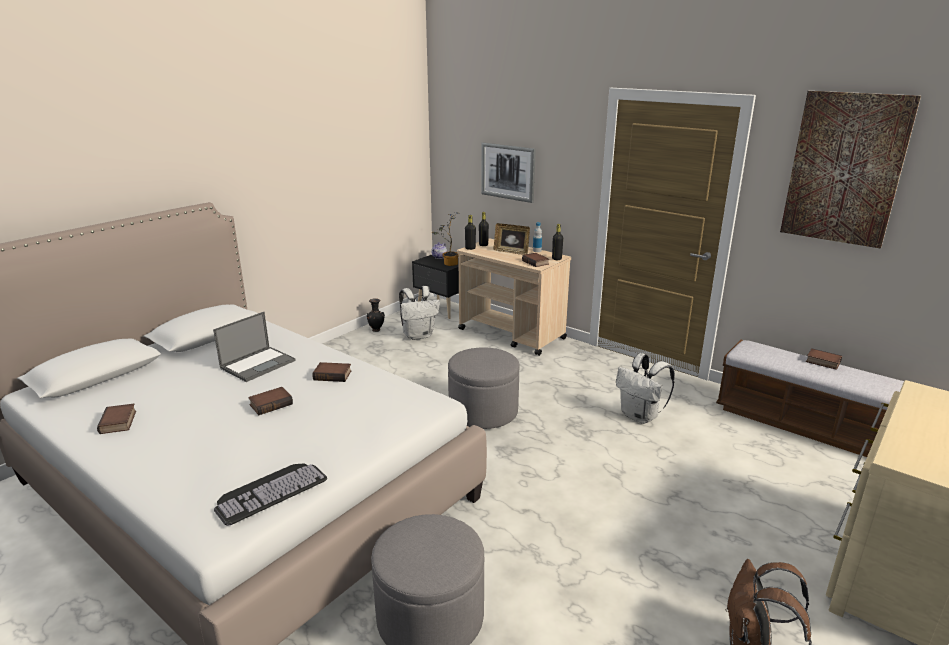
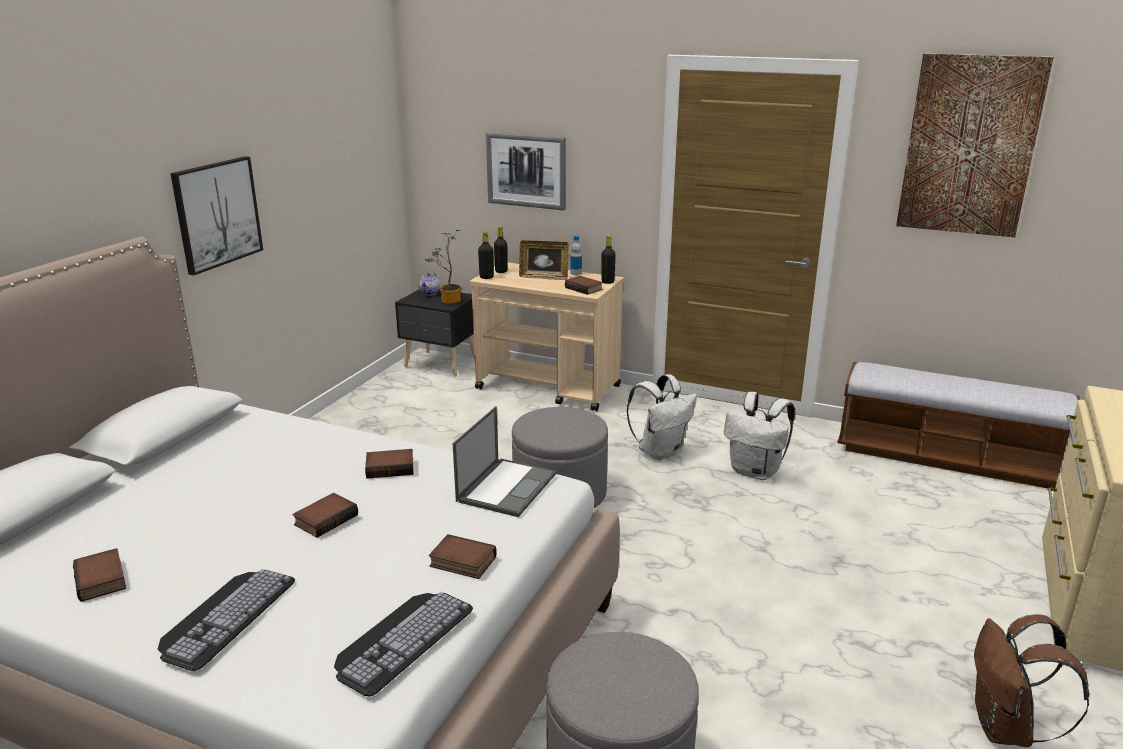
camera: 15 degrees left, 0 degrees up
(173, 456) = (225, 614): none -> keyboard
(258, 364) = (270, 466): laptop -> laptop (507, 487)
(272, 190) = (217, 214): none -> picture
(376, 330) = (361, 402): black vase -> none
(418, 335) = (424, 403): white backpack -> white backpack (660, 451)
(822, 362) = (957, 378): book -> book (461, 562)

